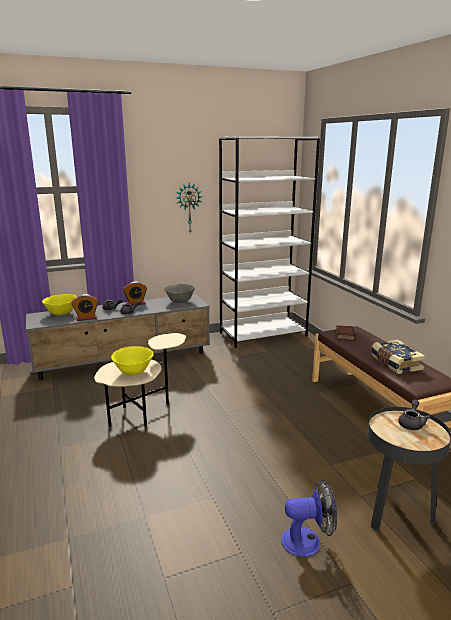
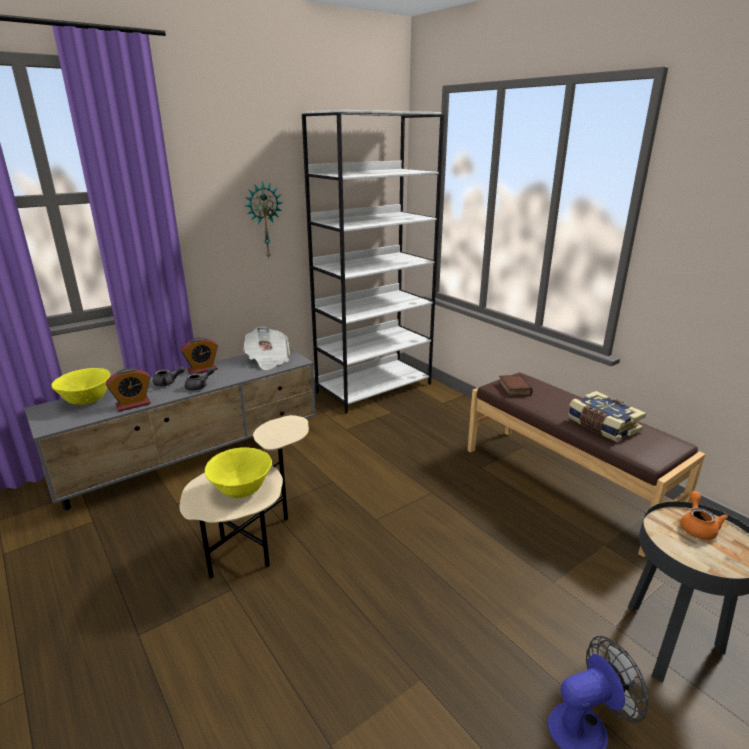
camera: 15 degrees left, 5 degrees up
(180, 302) = (268, 360): grey bowl -> newspaper
(411, 423) = (697, 527): grey teapot -> orange teapot

